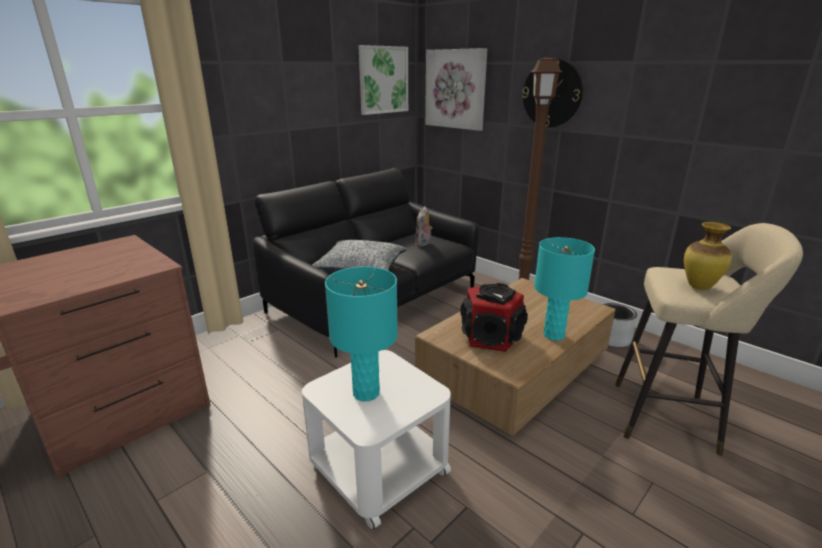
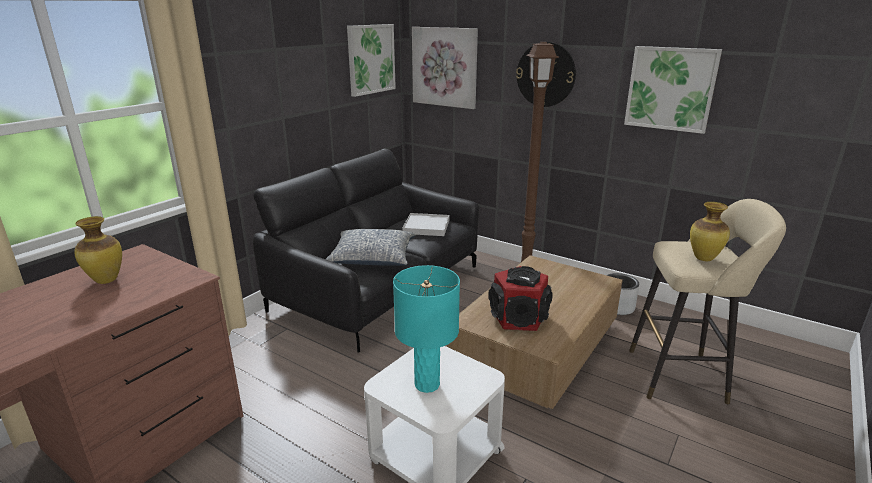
camera: 10 degrees left, 0 degrees up
(82, 262) = (106, 280): none -> vase
(423, 244) = (426, 227): plush toy -> white tray
(554, 335) = (575, 310): turquoise table lamp -> none
(684, 105) = (670, 89): none -> picture

